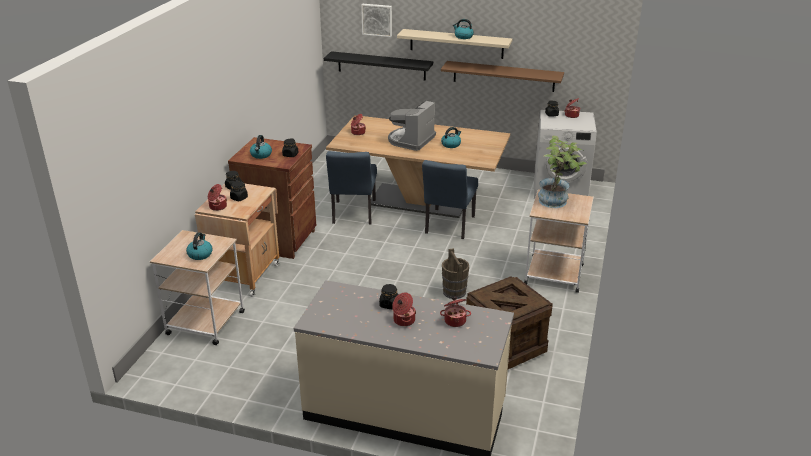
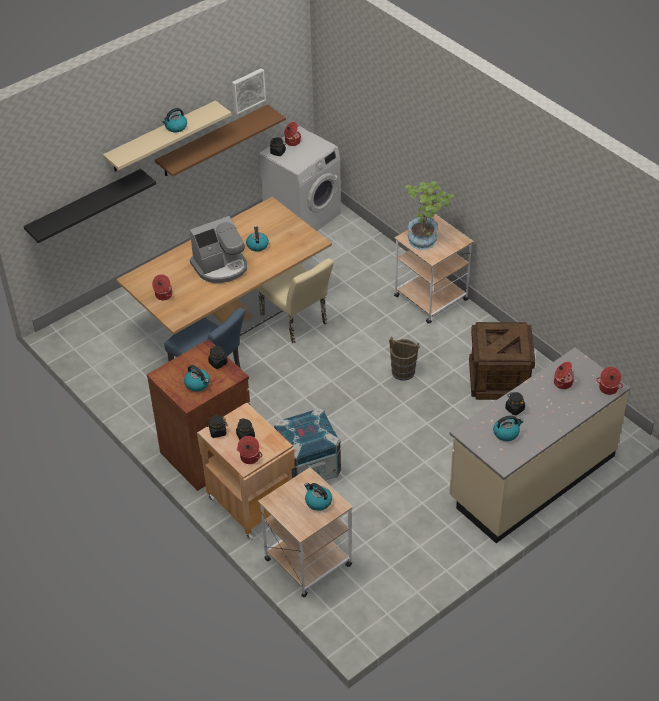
camera: 55 degrees left, 15 degrees up
(304, 286) = (308, 467): none -> crate
(353, 310) = (506, 433): none -> kettle
(377, 19) = (72, 161): picture -> picture (247, 90)
(403, 320) = (541, 410): cooking pot -> cooking pot (608, 389)
(411, 140) = (221, 267): coffee machine -> coffee machine turned 90 degrees counterclockwise
(448, 227) = (297, 323): blue chair -> beige chair

